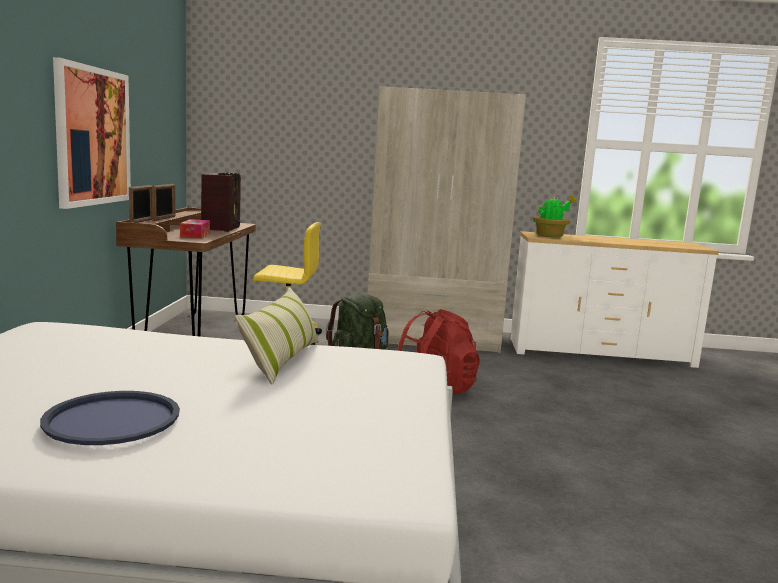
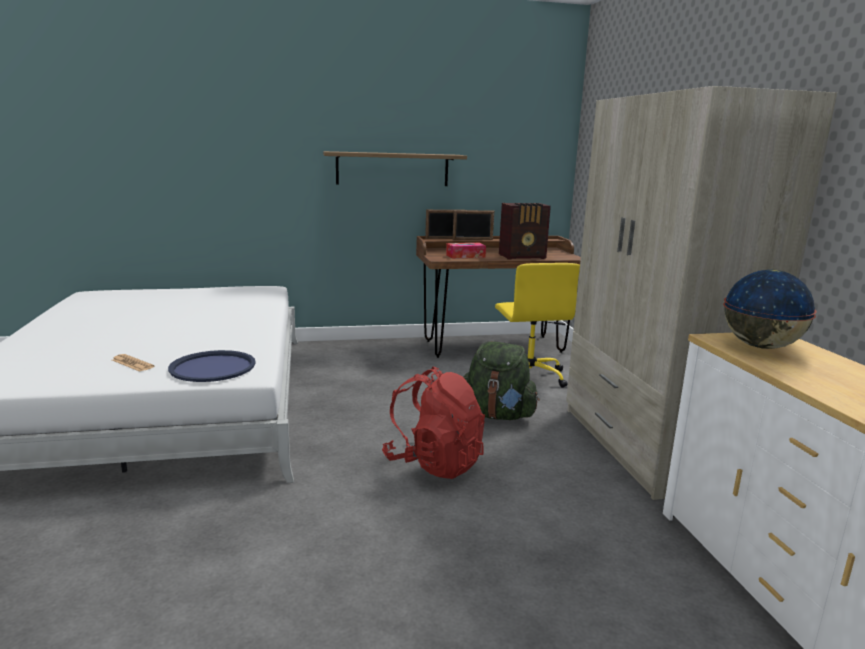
camera: 75 degrees right, 5 degrees up
(93, 136) = (392, 169): picture -> shelf
(112, 419) = (95, 321): blue tray -> blue tray (212, 367)
(282, 360) = (223, 338): pillow -> none
(358, 398) = (132, 363): none -> newspaper
(550, 236) = (761, 346): potted plant -> globe

